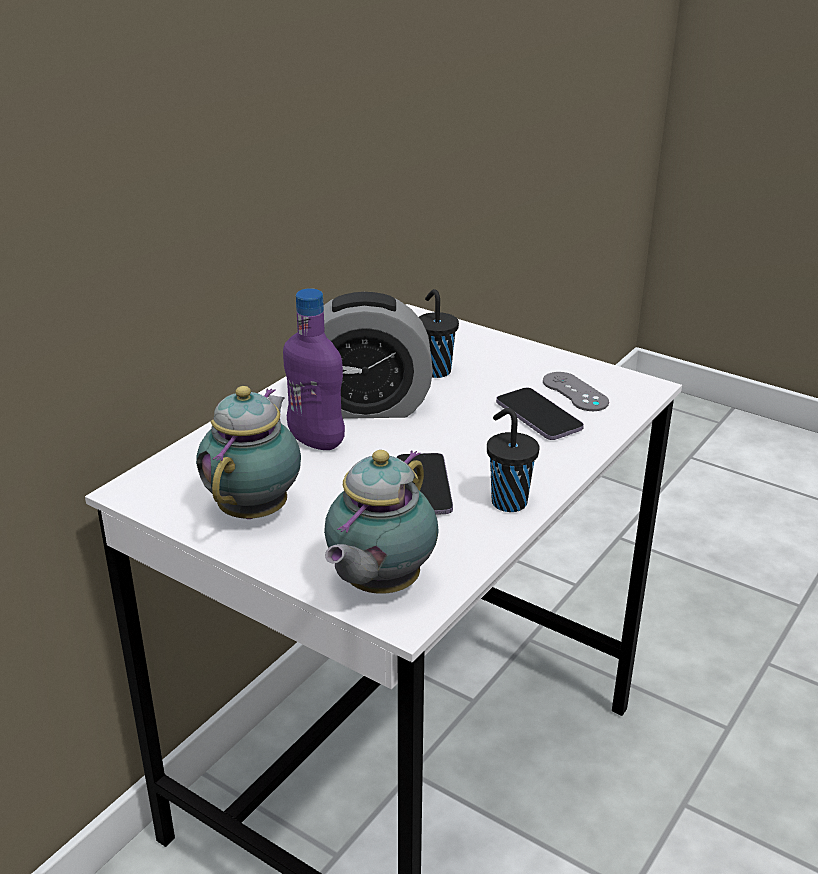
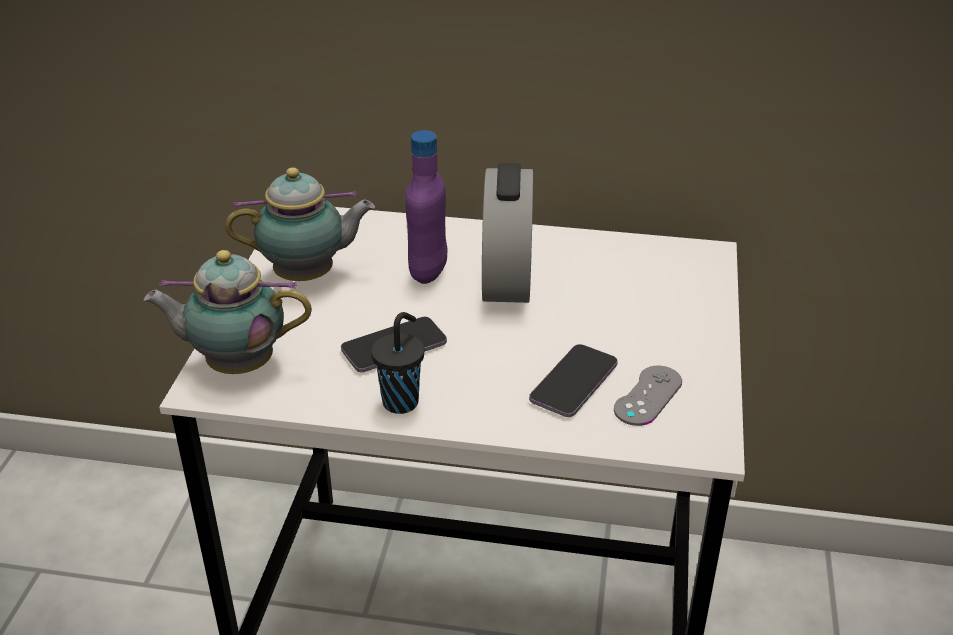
camera: 65 degrees right, 5 degrees up
(366, 406) = (506, 278): alarm clock -> alarm clock turned 150 degrees counterclockwise
(435, 370) = (609, 297): black cup -> none

